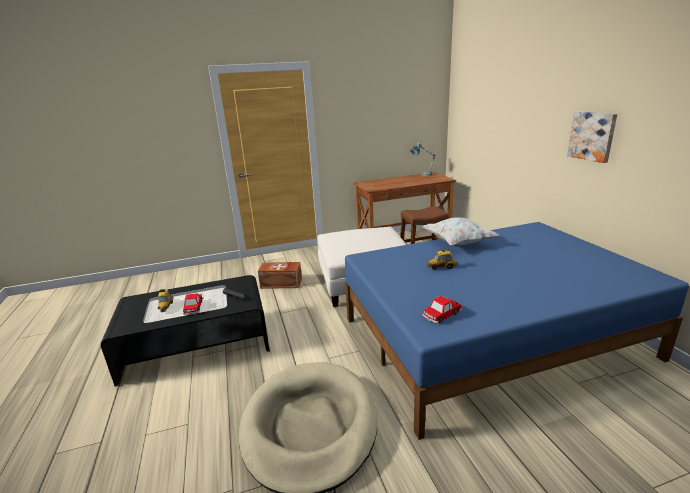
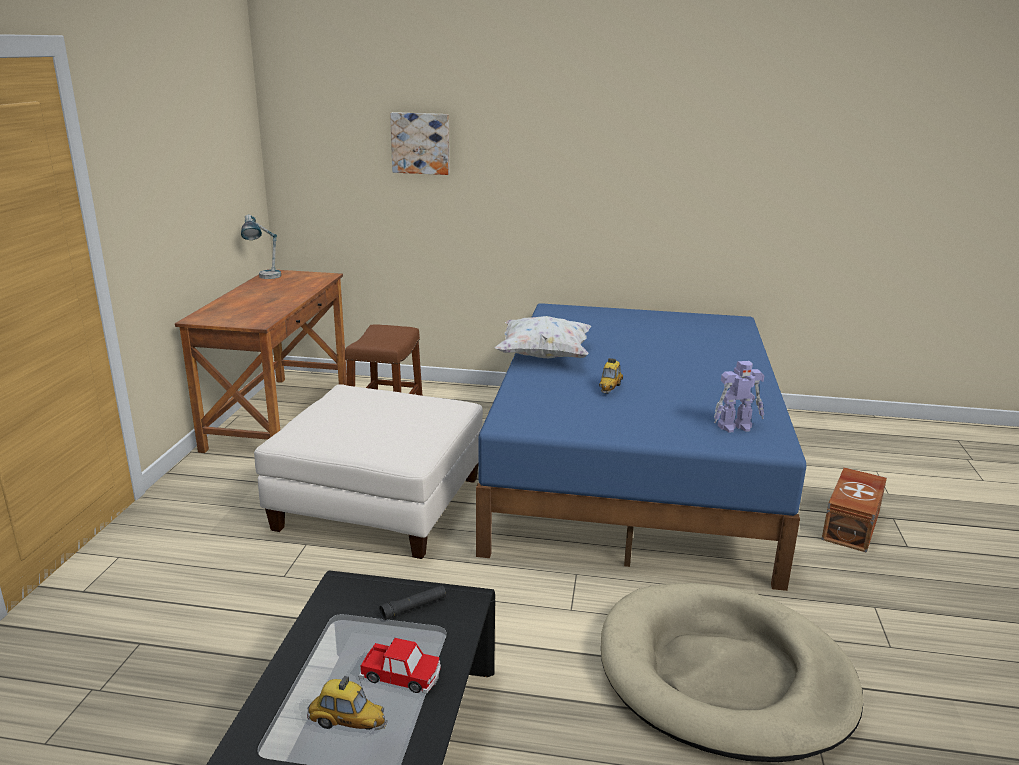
camera: 65 degrees left, 0 degrees up
(281, 283) = (246, 594): brown storage box -> brown storage box (852, 525)
(441, 315) = (736, 427): toy car -> toy robot
(592, 136) = (604, 173): picture -> picture (421, 143)

